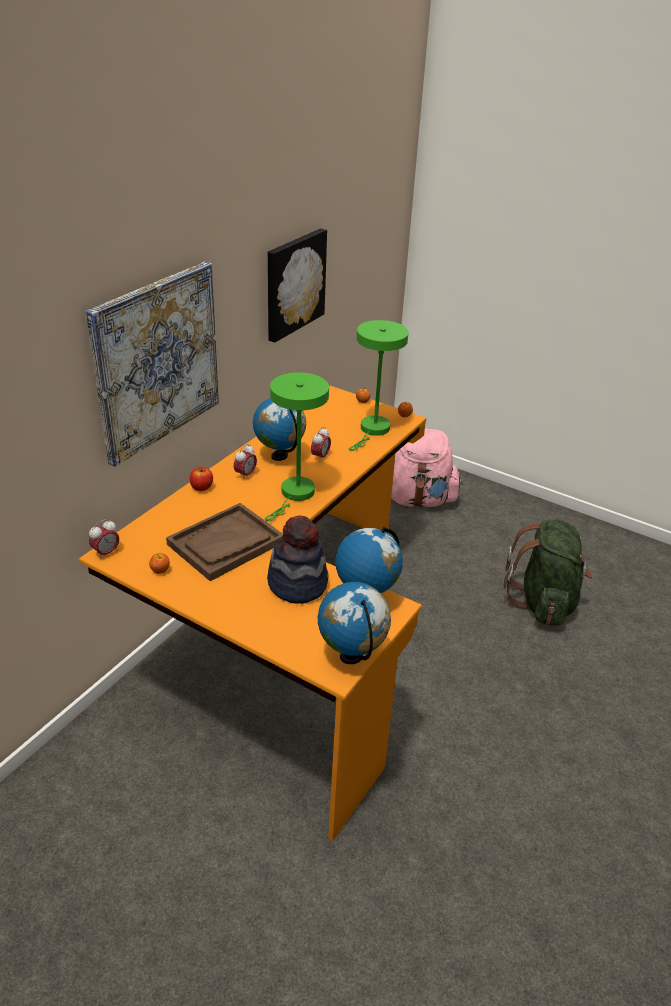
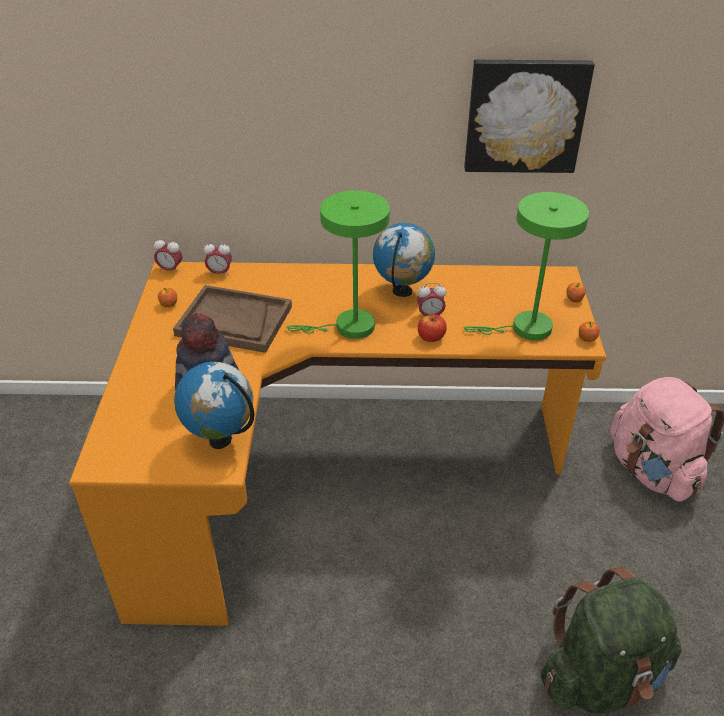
camera: 60 degrees right, 5 degrees up
(156, 361) = (275, 122): picture -> none
(201, 487) = (304, 272): apple -> apple (431, 337)
(245, 475) = (349, 286): alarm clock -> alarm clock (219, 273)
(351, 656) = (127, 464): globe -> none

